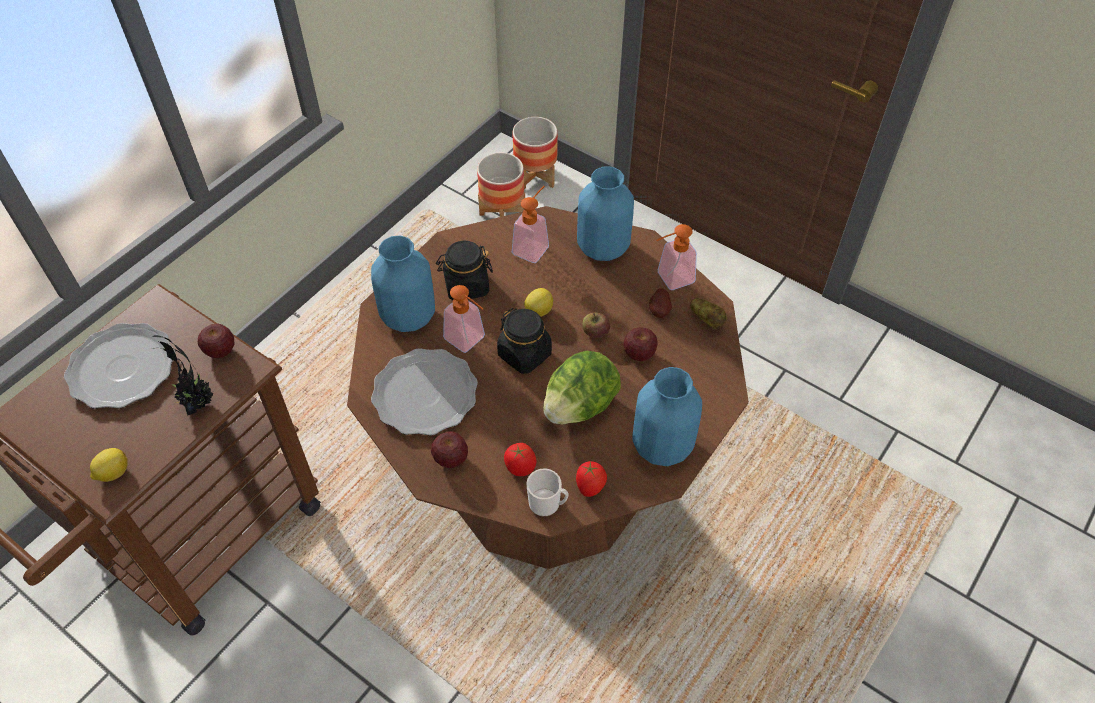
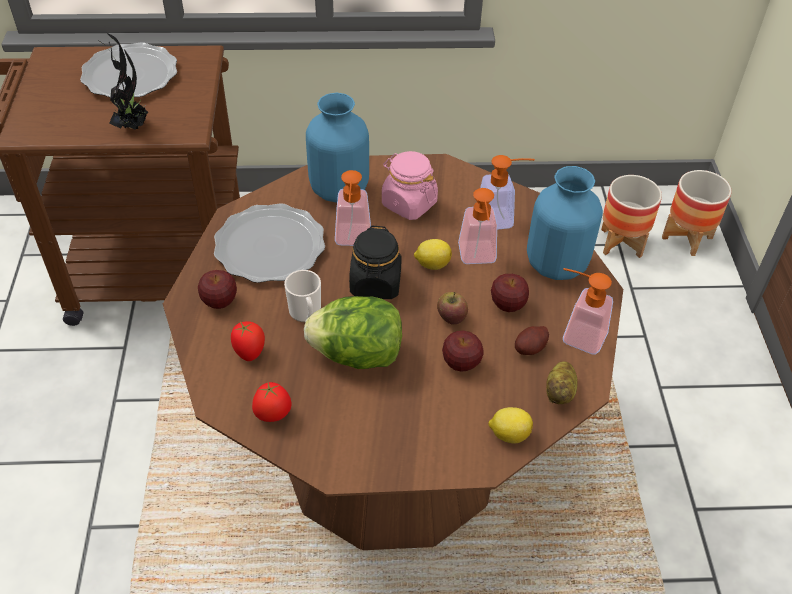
camera: 50 degrees right, 5 degrees down
(113, 473) = (38, 125): lemon -> lemon (508, 434)
(221, 351) = (190, 109): apple -> apple (507, 305)
(466, 286) = (408, 203): black jar -> pink jar
(547, 504) = (228, 394): mug -> mug (306, 313)
(557, 283) = (477, 258): none -> soap dispenser
(662, 446) = (370, 444): blue vase -> none

